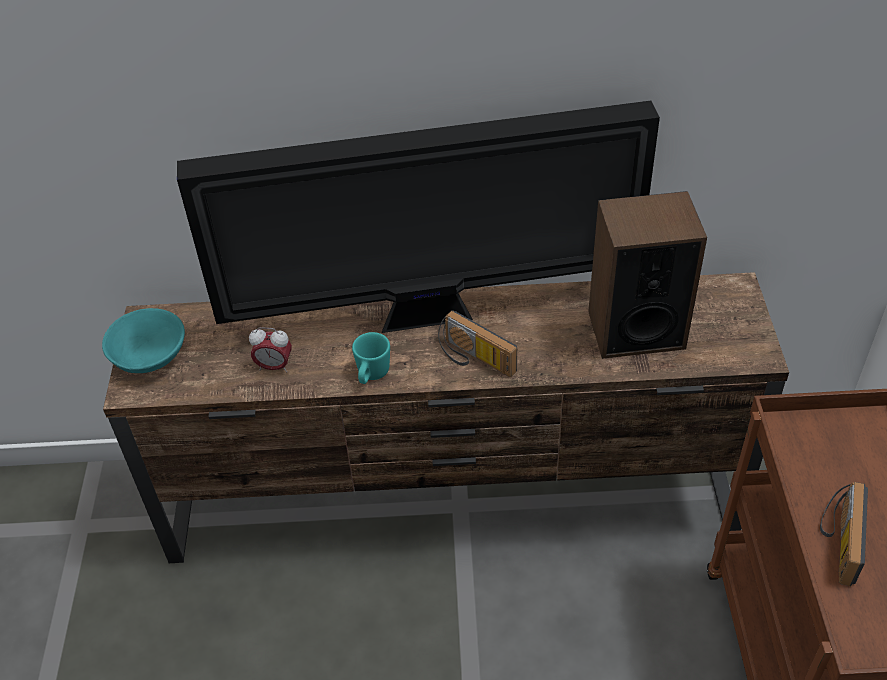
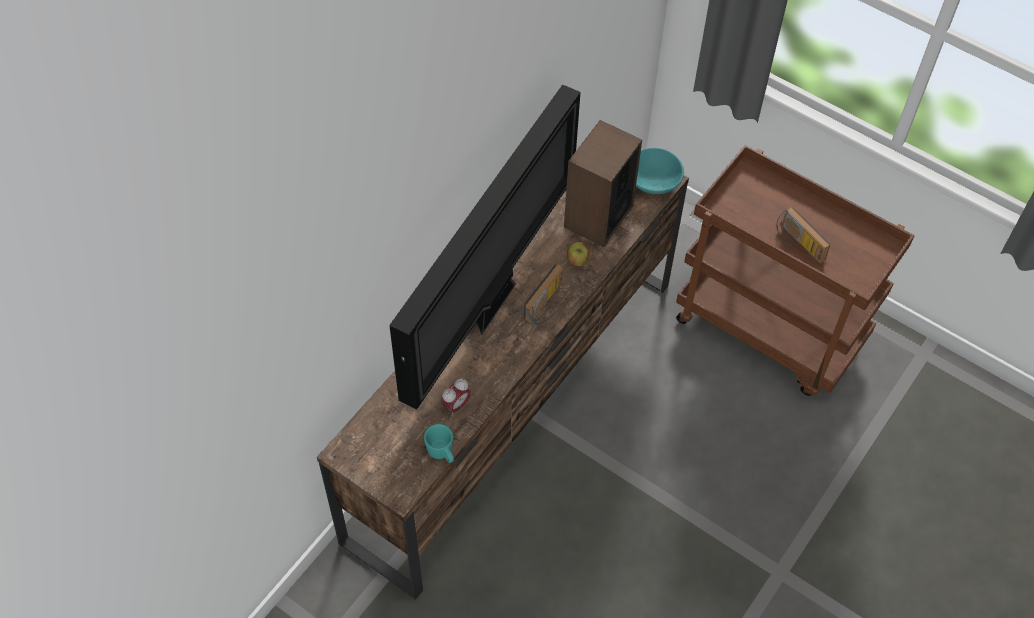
camera: 55 degrees left, 10 degrees up
(149, 356) = (380, 468): turquoise bowl -> turquoise bowl (653, 182)
(371, 375) = (511, 361): turquoise mug -> turquoise mug (442, 453)
(473, 359) = (547, 305): radio -> radio turned 45 degrees counterclockwise
(559, 348) = (577, 260): none -> apple

